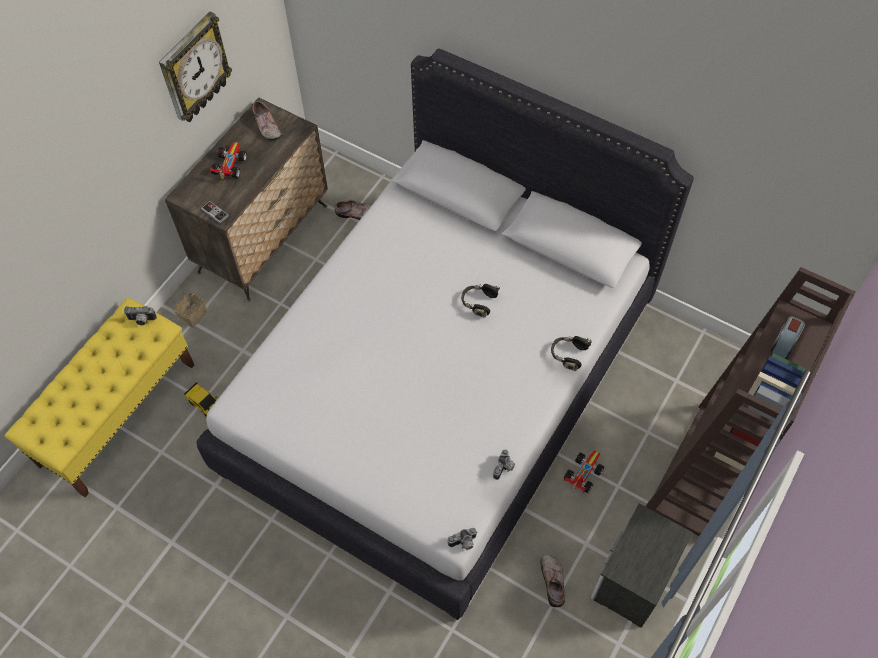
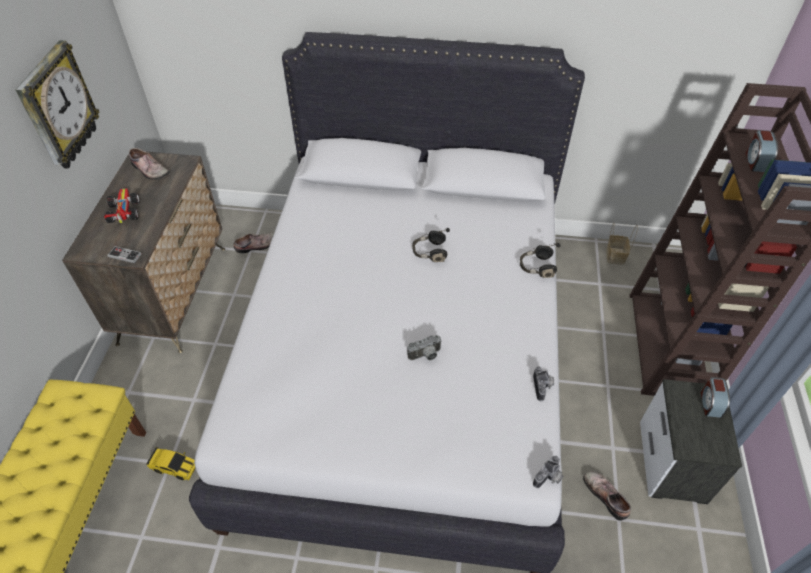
camera: 25 degrees left, 10 degrees down
(141, 320) = (74, 395): camera -> camera (425, 356)
(193, 314) = (126, 384): basket -> basket (614, 255)
(582, 473) = (572, 387): toy car -> none
(667, 542) = (710, 403): none -> alarm clock

